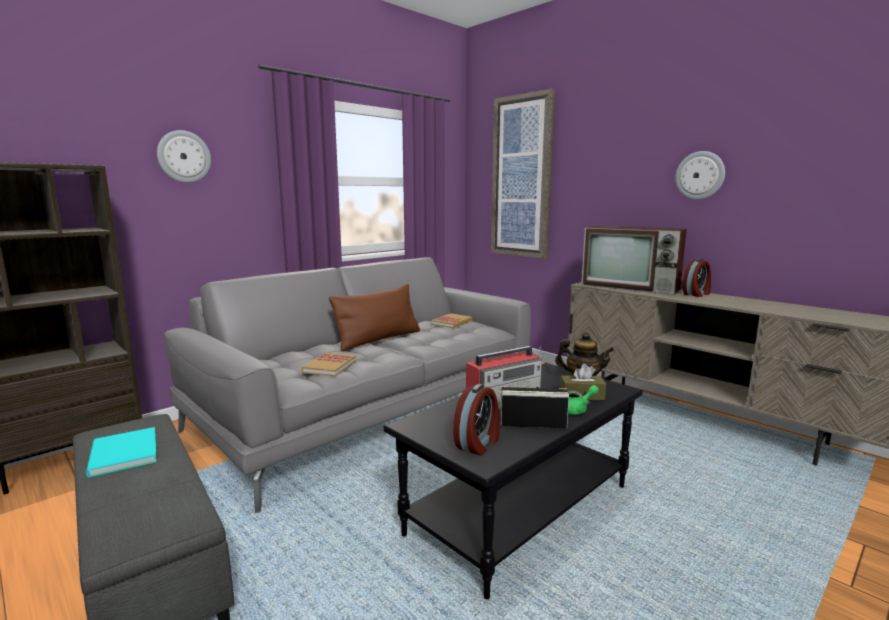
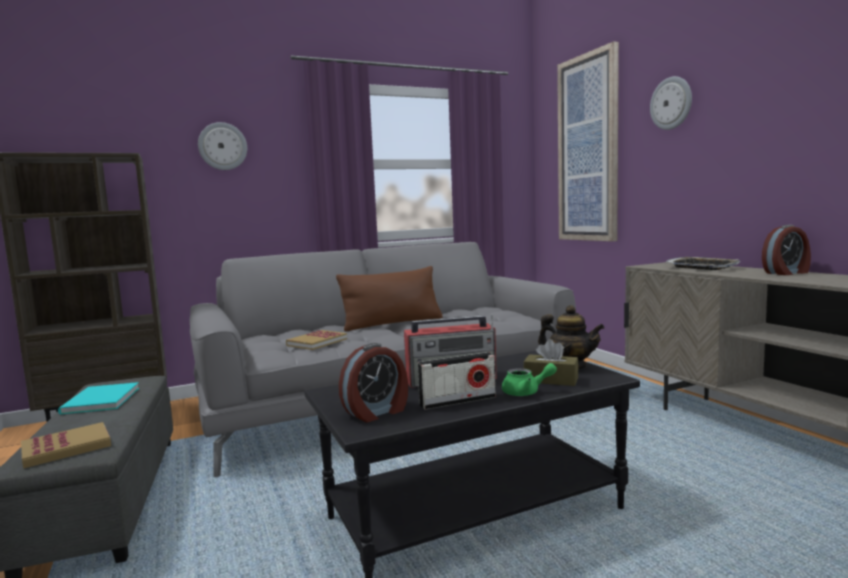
camera: 20 degrees right, 5 degrees down
(452, 322) = (484, 311): book -> book (66, 448)
(533, 424) = (458, 401): radio -> radio turned 135 degrees clockwise
(631, 287) = (702, 268): television -> tray
(700, 175) = (790, 117): wall clock -> wall clock (671, 103)

